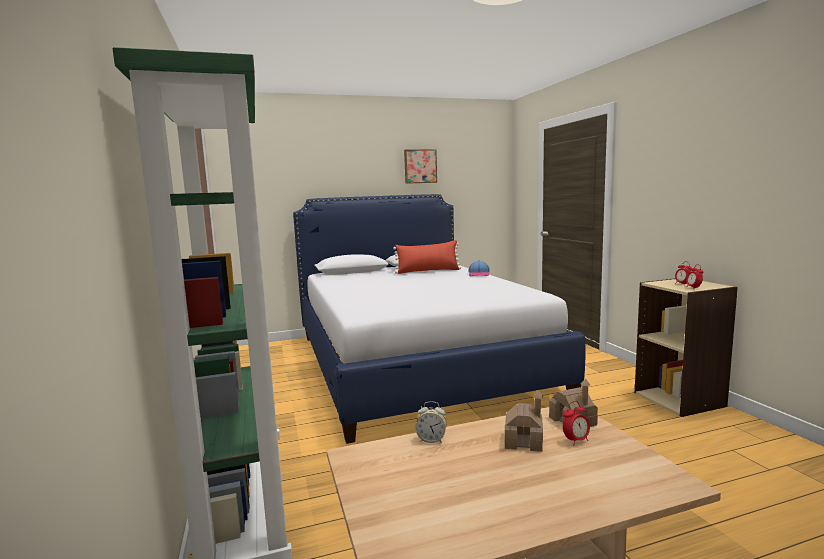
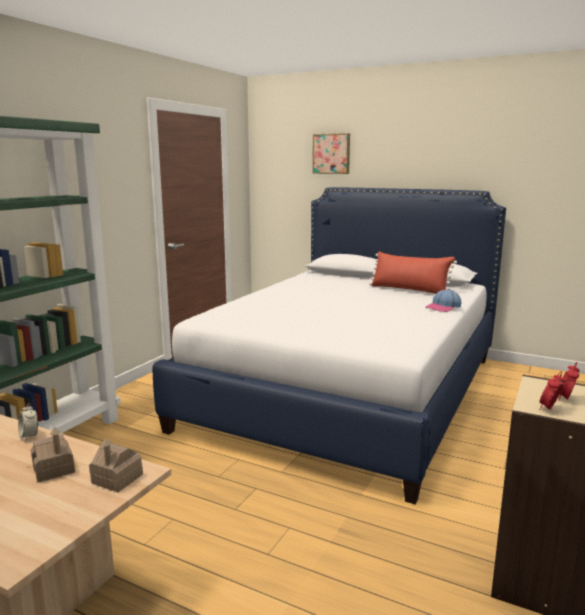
camera: 45 degrees right, 5 degrees up
(420, 166) = (468, 152): picture -> picture (331, 153)
(576, 441) = (72, 491): alarm clock -> none

